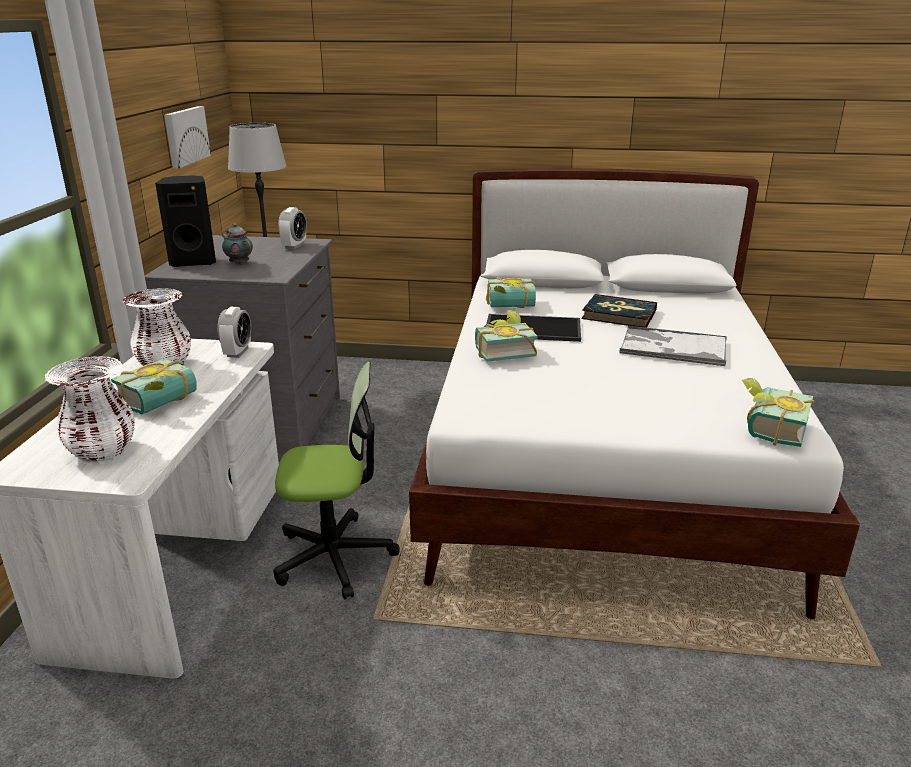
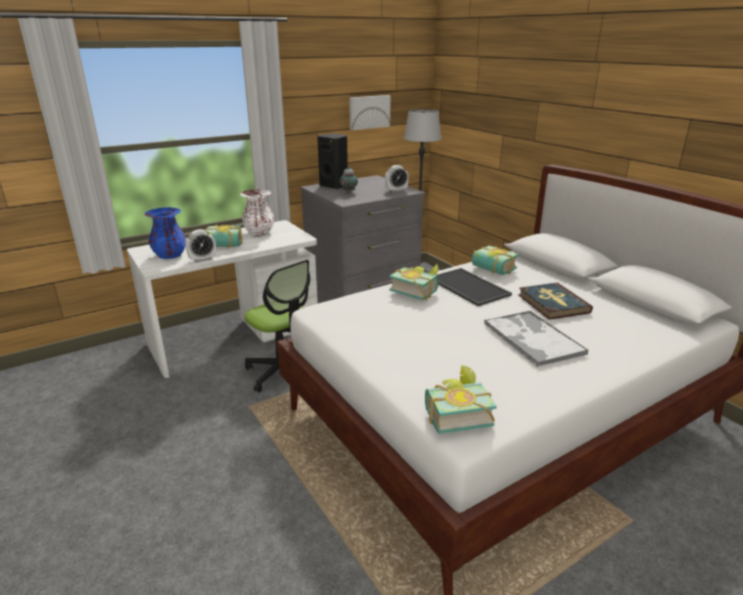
camera: 50 degrees right, 0 degrees up
(103, 451) = (170, 255): white vase -> blue vase
(237, 352) = (294, 237): alarm clock -> alarm clock (202, 259)

